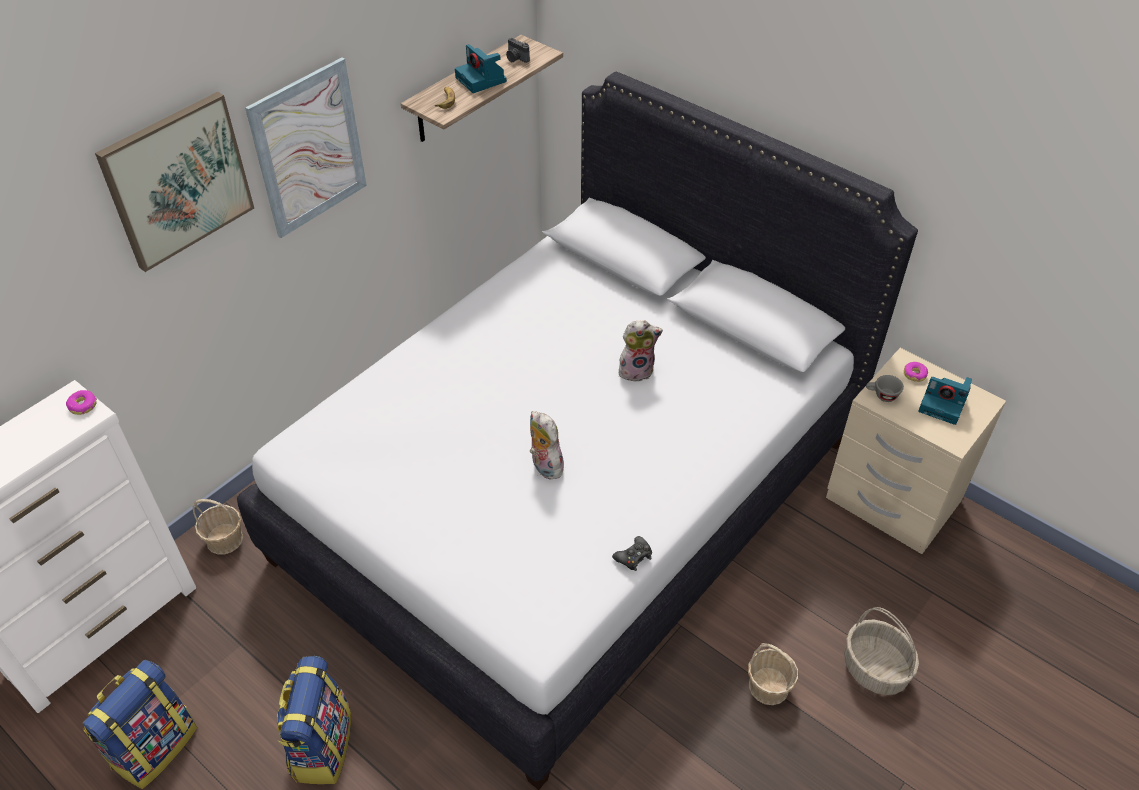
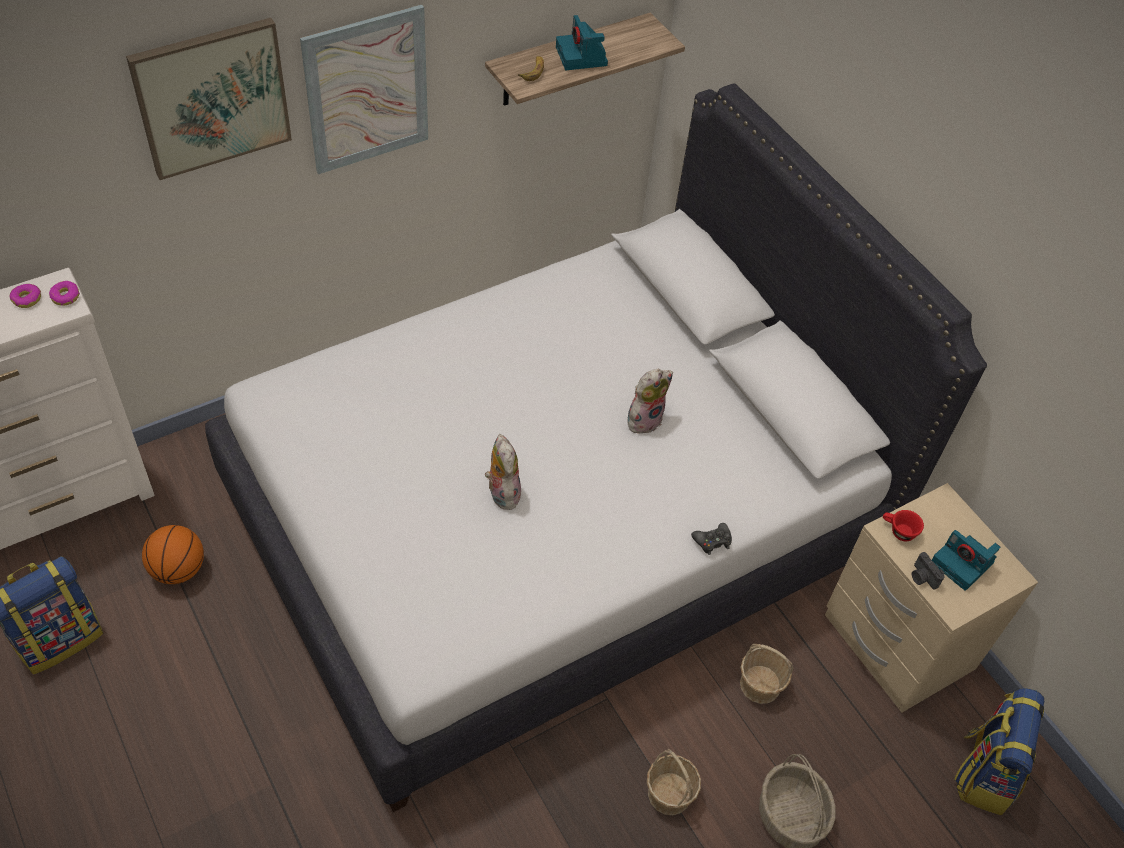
camera: 15 degrees right, 5 degrees up
(225, 539) = (199, 456): basket -> basket (760, 685)
(246, 645) = (178, 569): none -> basketball
(321, 746) = (208, 692): backpack -> backpack (984, 772)
(516, 59) = (630, 41): camera -> camera (922, 577)
(633, 557) = (547, 618): black game controller -> black game controller (712, 541)
(636, 370) = (644, 419): plush toy -> plush toy turned 45 degrees counterclockwise
(881, 396) = (898, 531): grey cup -> red cup
(914, 374) = (948, 519): donut -> donut (27, 299)

